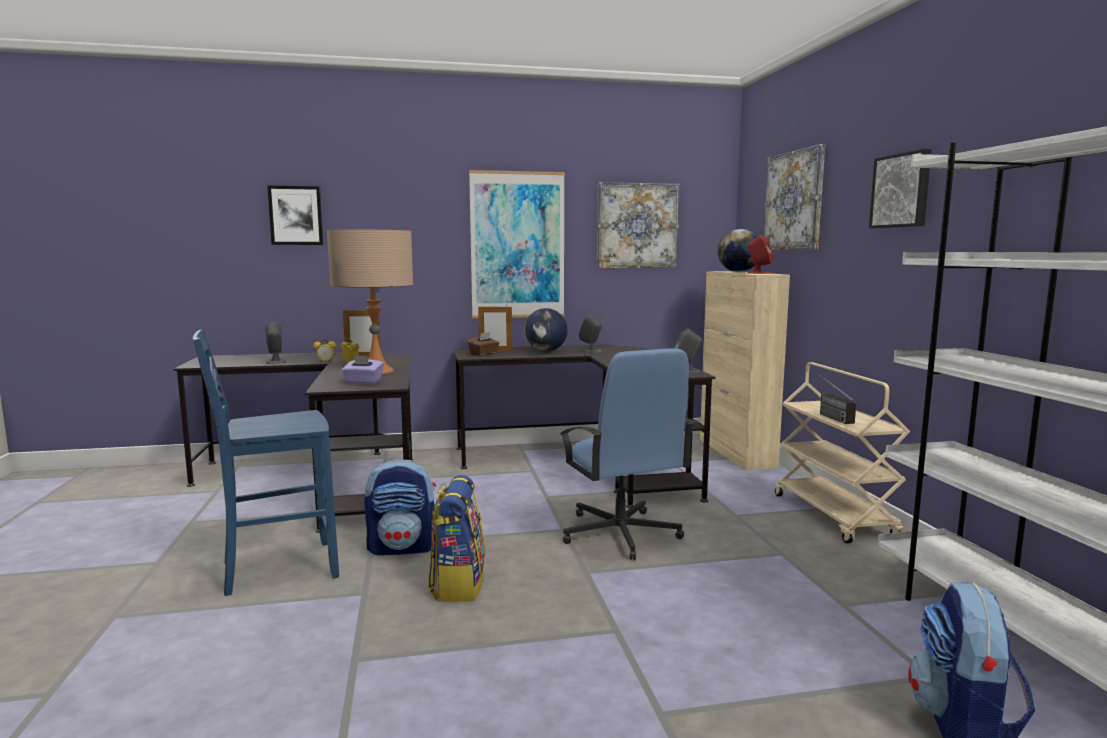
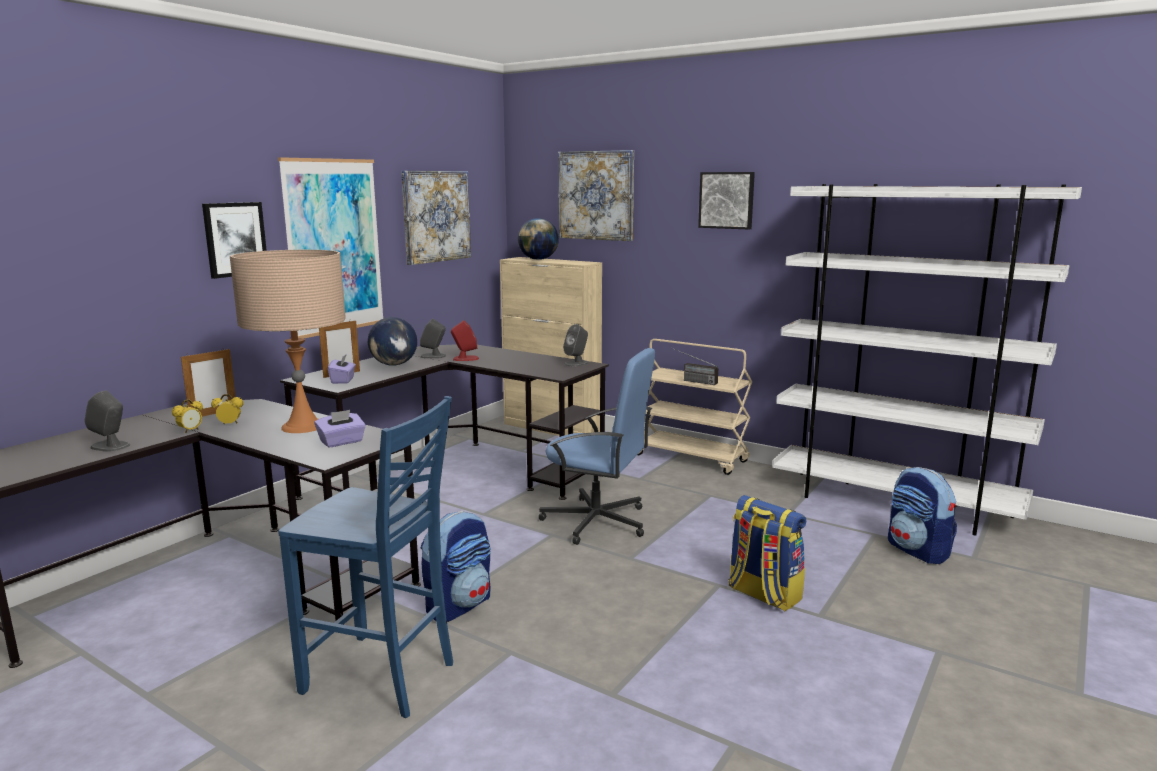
camera: 45 degrees left, 5 degrees up
(277, 568) = (382, 678): blue chair -> blue chair turned 90 degrees counterclockwise
(296, 215) = (59, 226): picture -> picture (235, 239)
(457, 584) = (565, 609): backpack -> backpack (763, 594)
(484, 354) = (343, 380): brown tissue box -> purple tissue box
(759, 273) = (570, 261): red speaker -> red speaker (465, 359)

